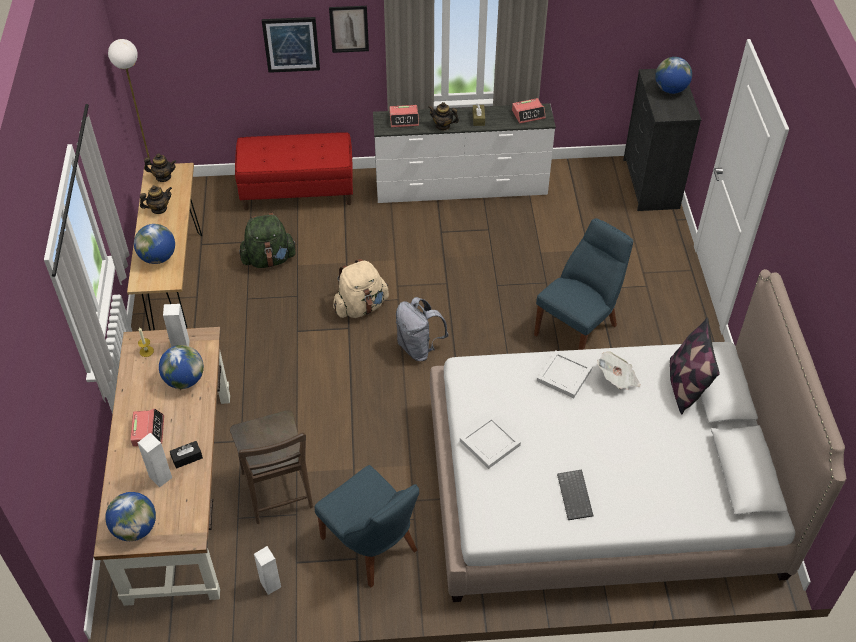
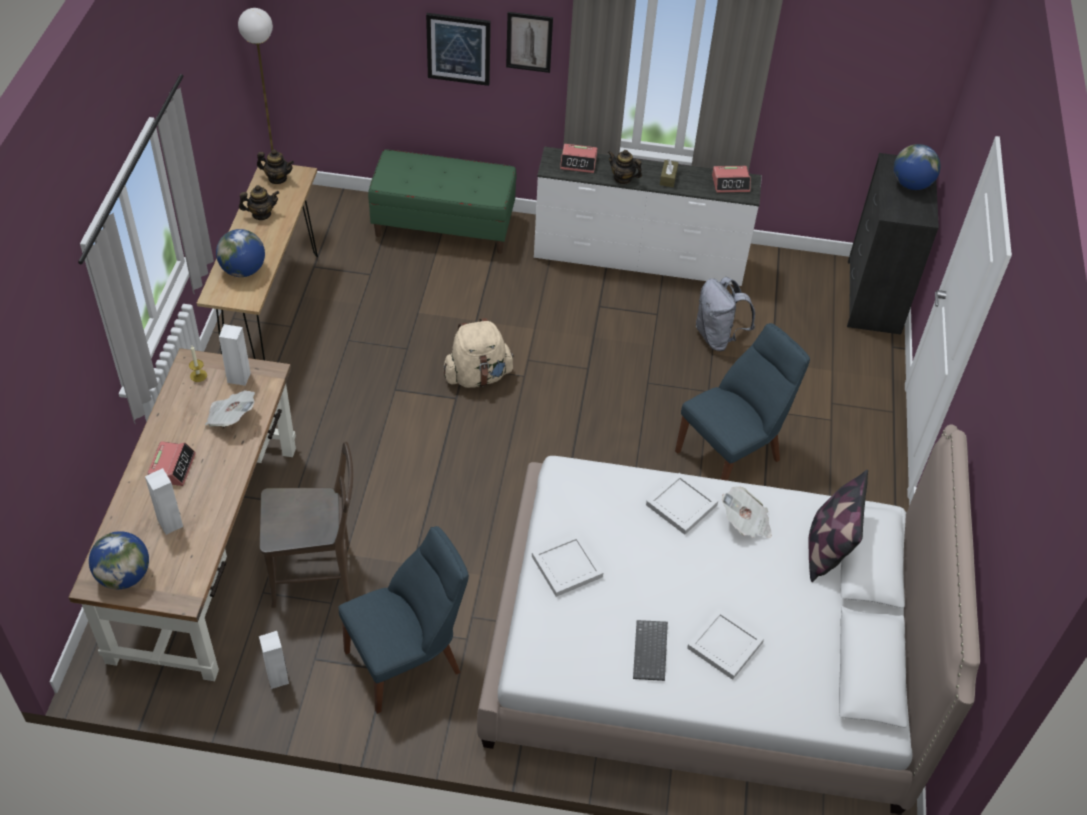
camera: 10 degrees right, 0 degrees up
(184, 380) = (231, 417): globe -> newspaper
(187, 458) = (207, 507): black tissue box -> none
(269, 259) = (387, 299): green backpack -> none
(278, 494) = (317, 574): brown chair -> brown chair turned 90 degrees counterclockwise
(298, 191) = (444, 226): red bench -> green bench
(372, 547) = (408, 660): blue chair -> blue chair turned 90 degrees counterclockwise
(419, 348) = (532, 438): grey backpack -> grey backpack (718, 337)
(629, 478) = (723, 645): none -> white tray

